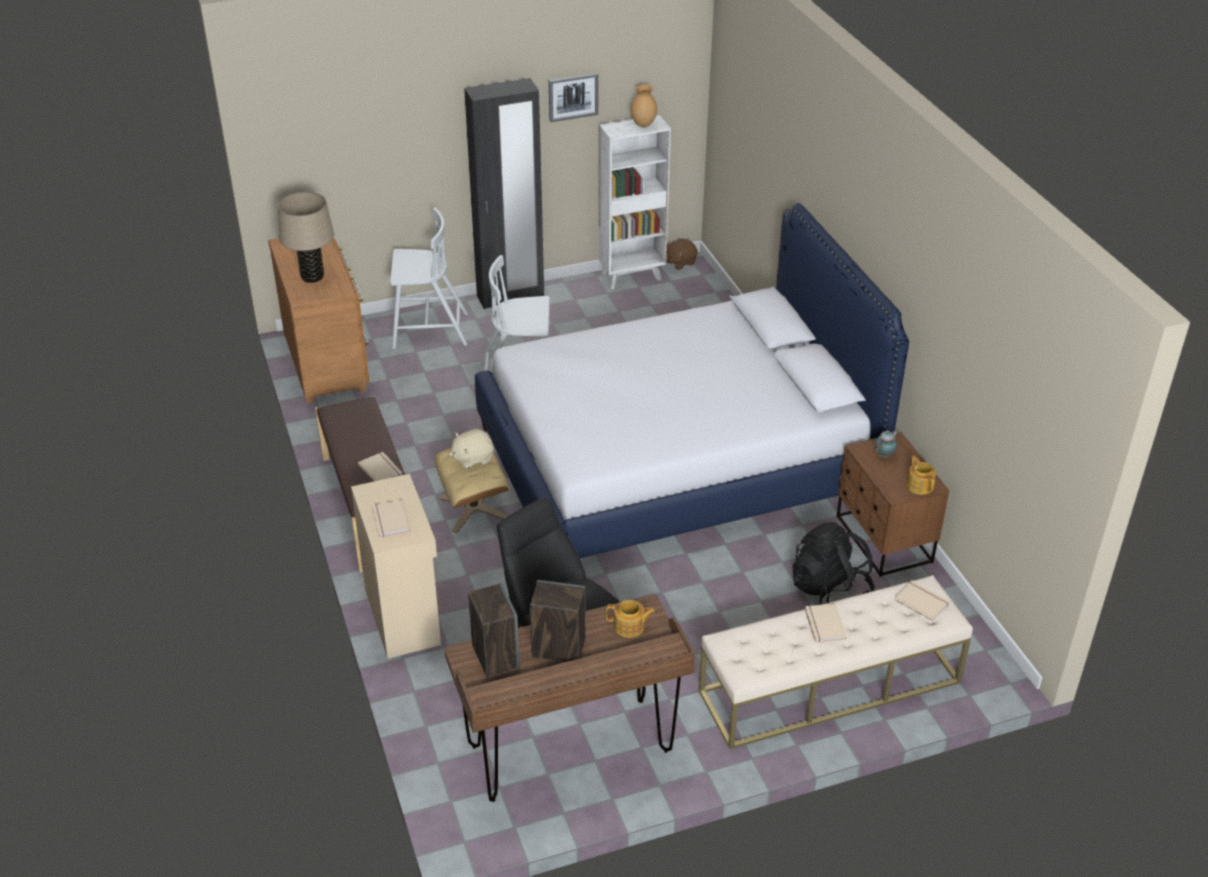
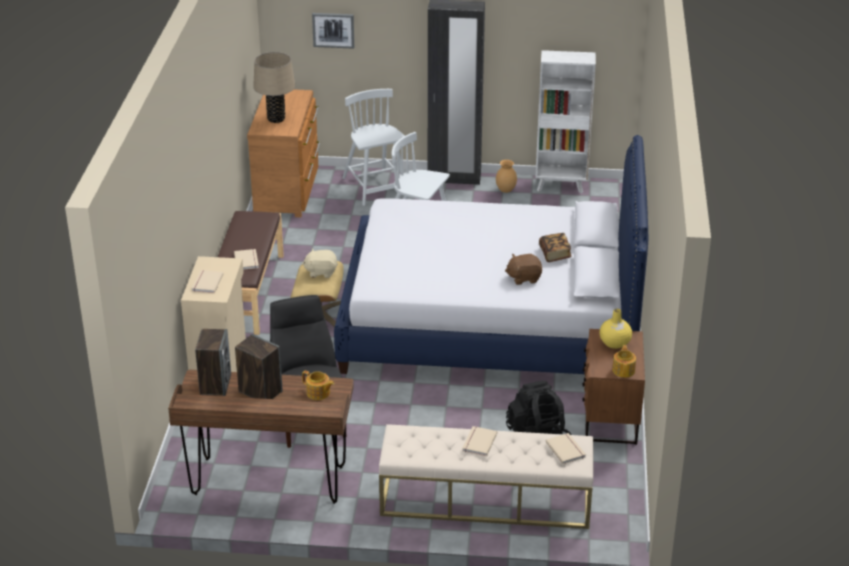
camera: 25 degrees right, 5 degrees down
(428, 330) = (375, 187): white chair -> white chair turned 135 degrees counterclockwise
(573, 96) = (521, 23): picture -> picture (333, 30)
(643, 125) = (576, 57): brown vase -> brown vase (506, 190)
(680, 262) = (607, 184): brown plush toy -> brown plush toy (524, 278)
(751, 366) = (555, 254): none -> book
(884, 455) = (614, 343): teapot -> yellow vase

